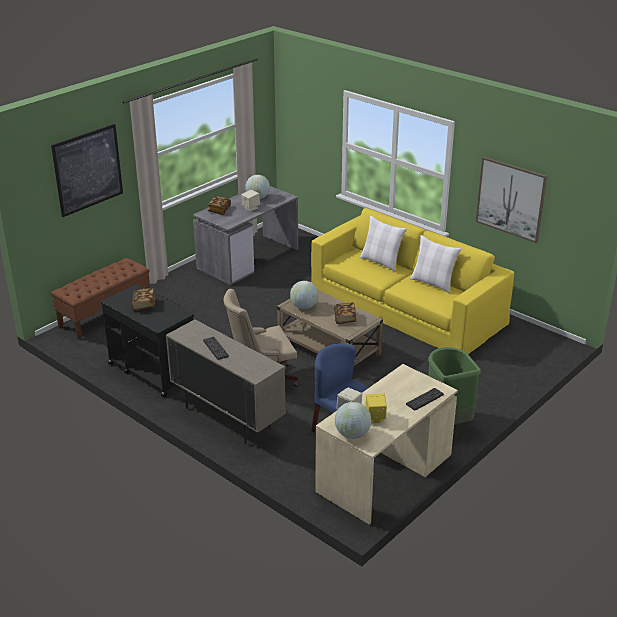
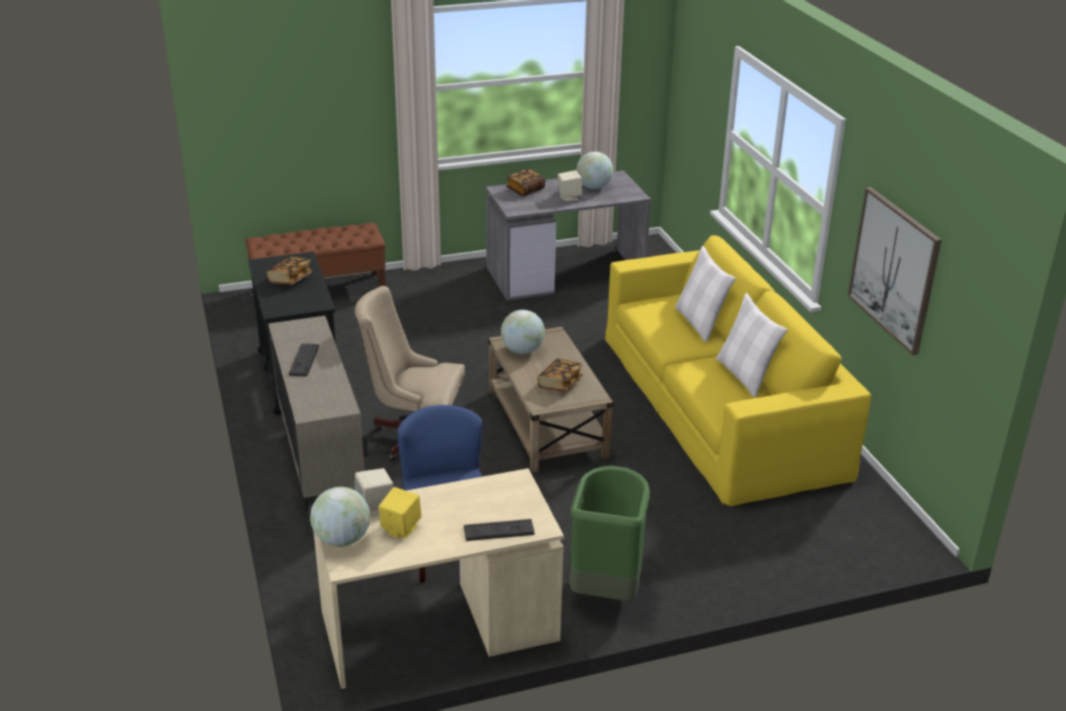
camera: 30 degrees right, 0 degrees up
(88, 170) = (320, 84): picture -> none

